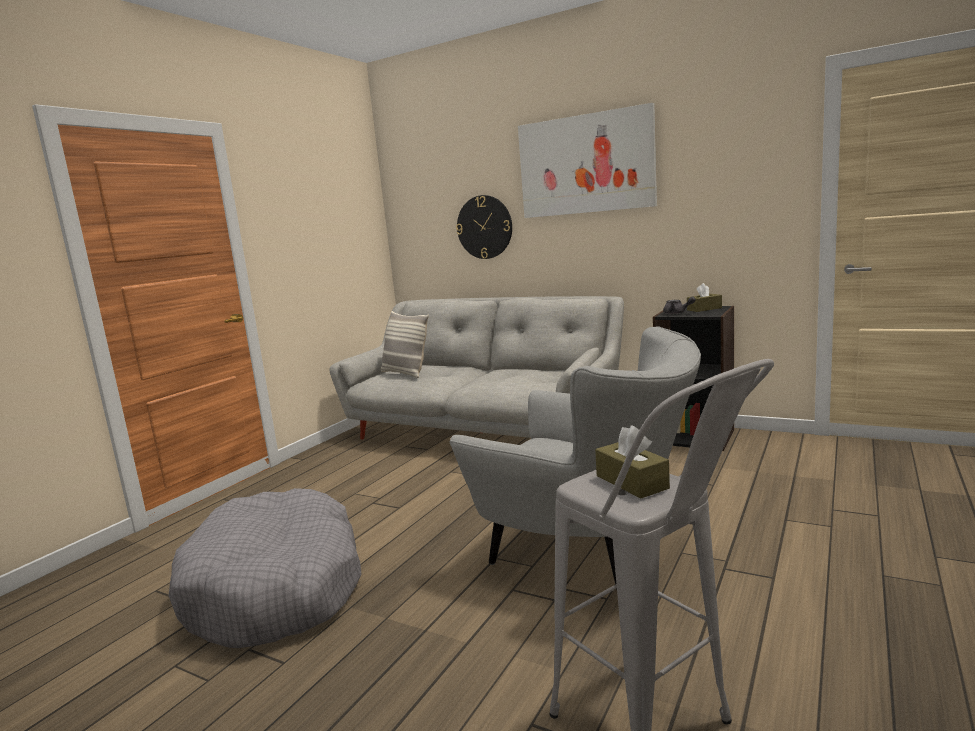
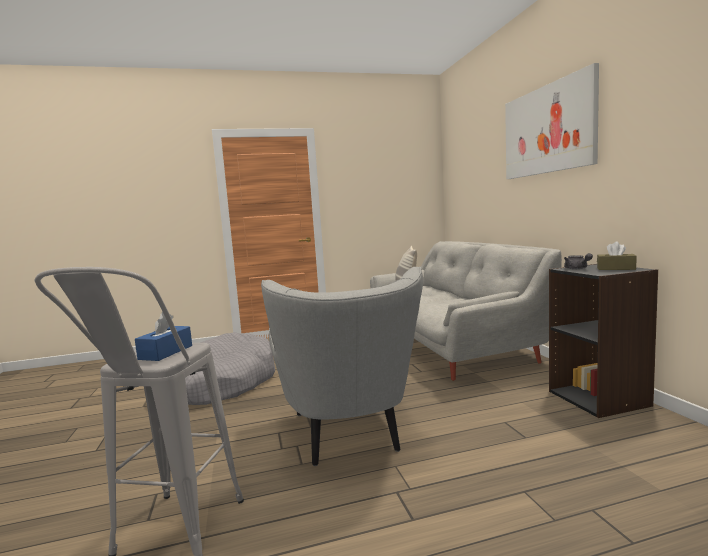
camera: 45 degrees right, 5 degrees down
(484, 227) = (487, 187): wall clock -> none
(631, 482) = (166, 352): brown tissue box -> blue tissue box

